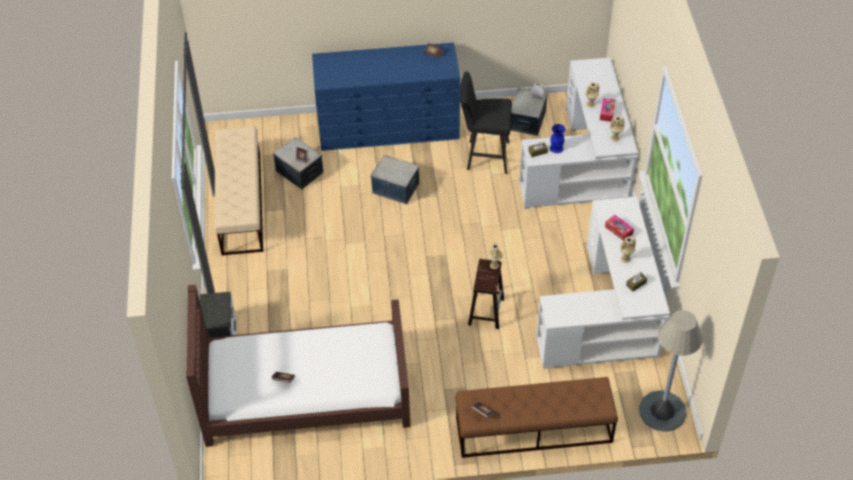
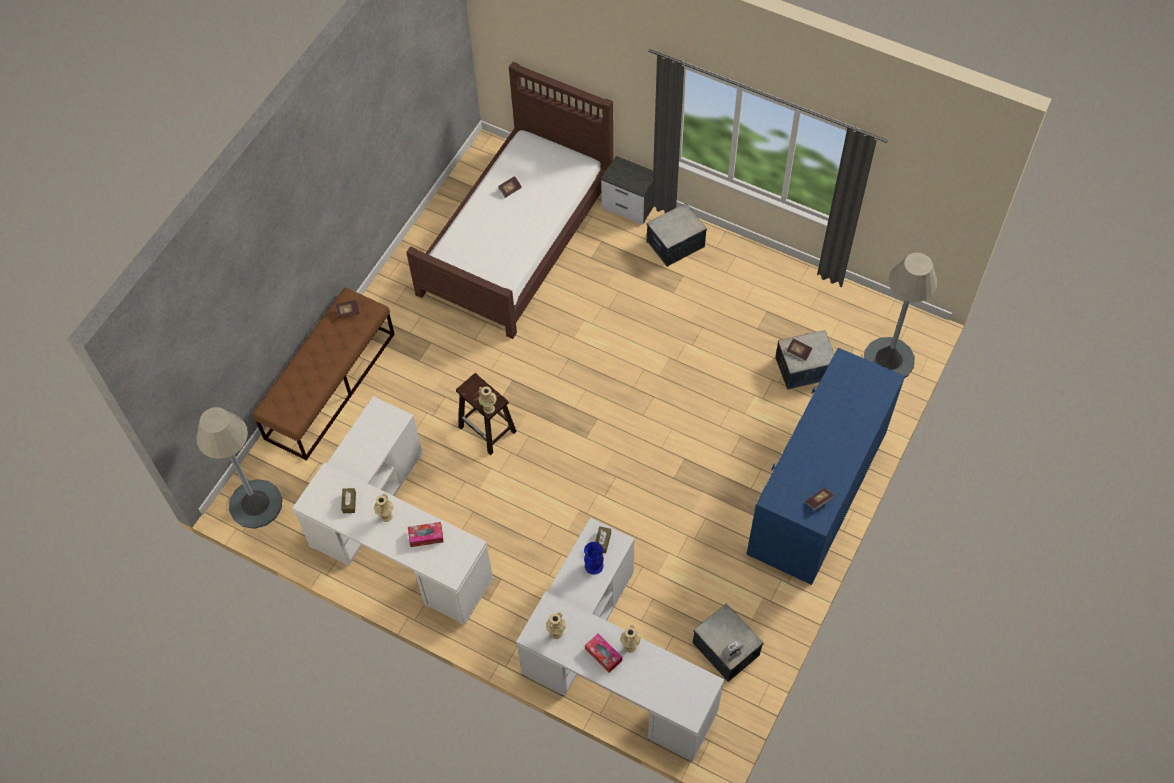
camera: 125 degrees right, 10 degrees up
(241, 203) = (793, 296): beige bench -> none
(260, 135) = (888, 359): none -> grey floor lamp
(395, 189) = (713, 444): storage box -> storage box (675, 244)
(484, 156) = (700, 563): black stool -> none

